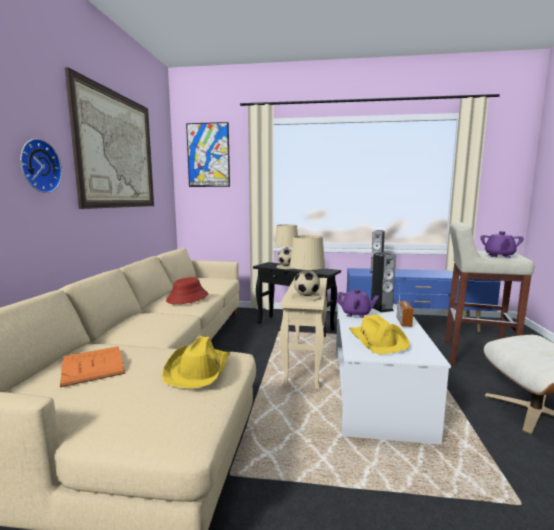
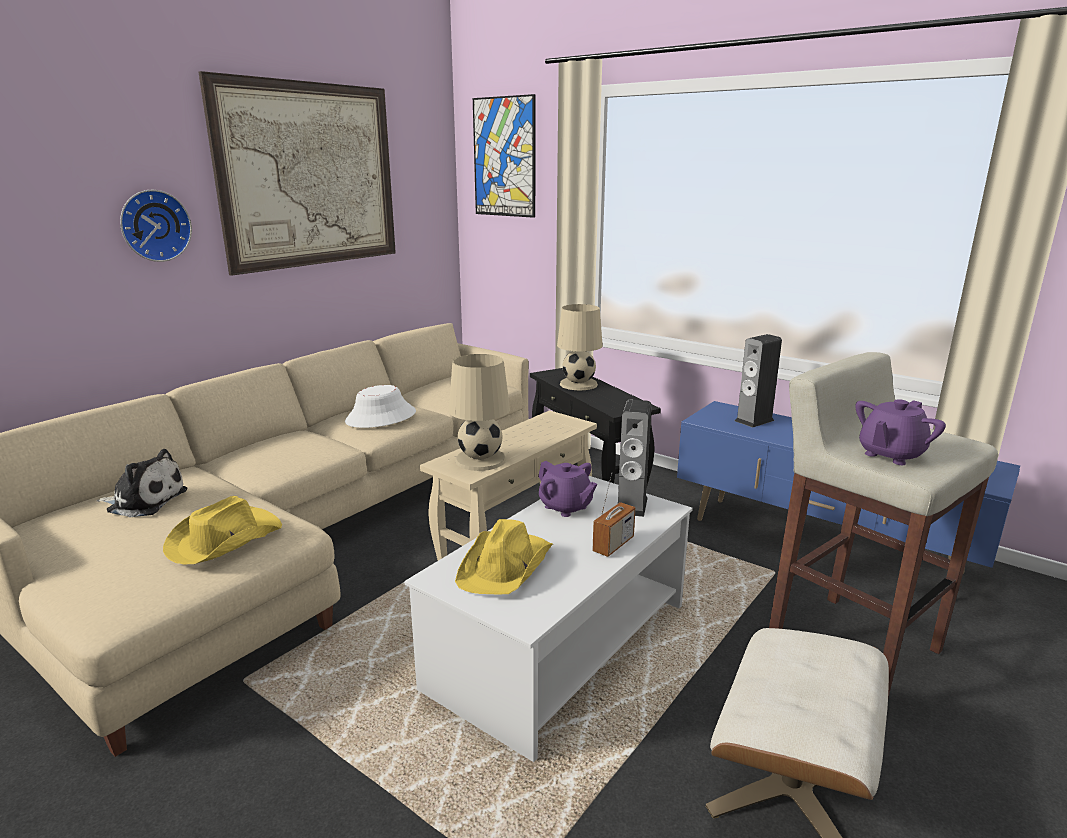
camera: 30 degrees right, 10 degrees up
(92, 365) = (144, 501): orange book -> plush toy
(187, 298) = (381, 417): red hat -> white hat

